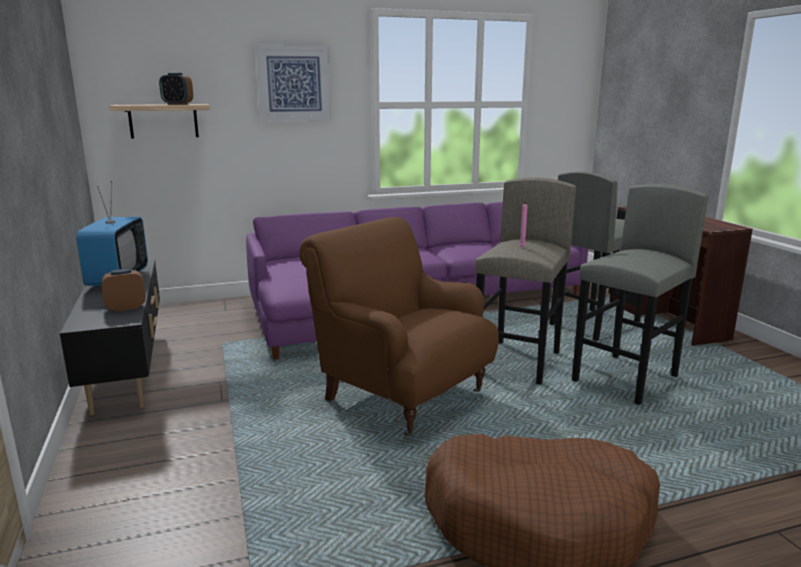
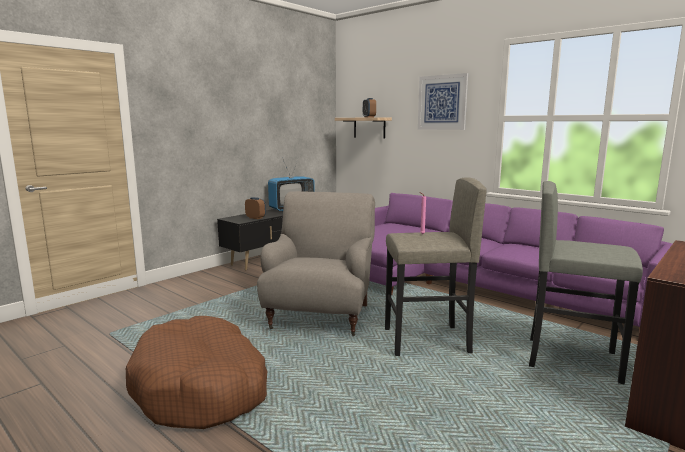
camera: 60 degrees right, 5 degrees down
(402, 395) = (321, 316): brown armchair -> grey armchair
(626, 379) = (463, 394): grey stool -> none

